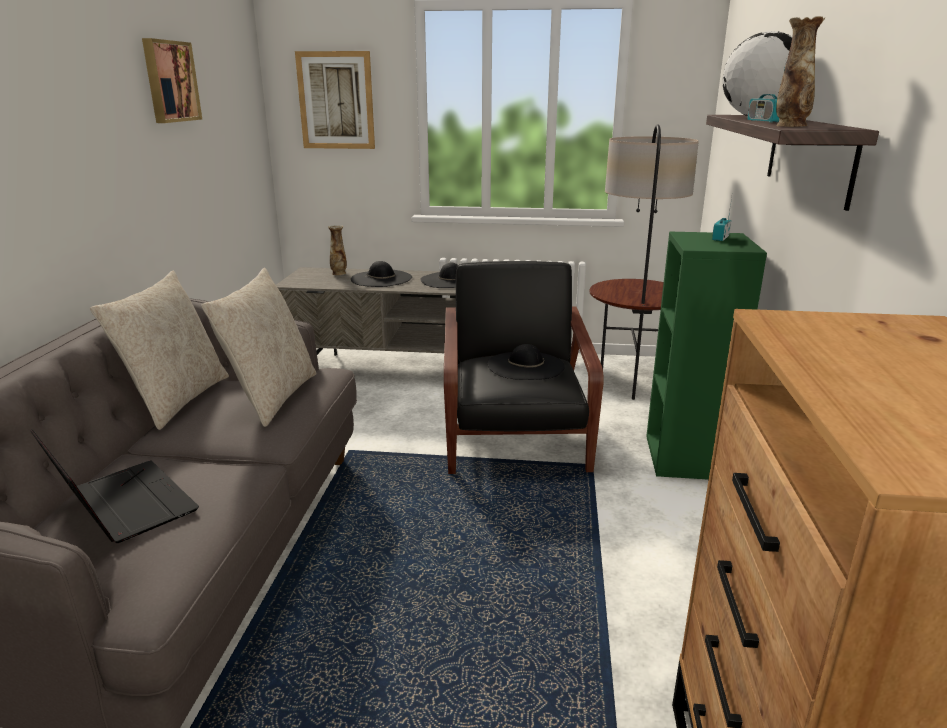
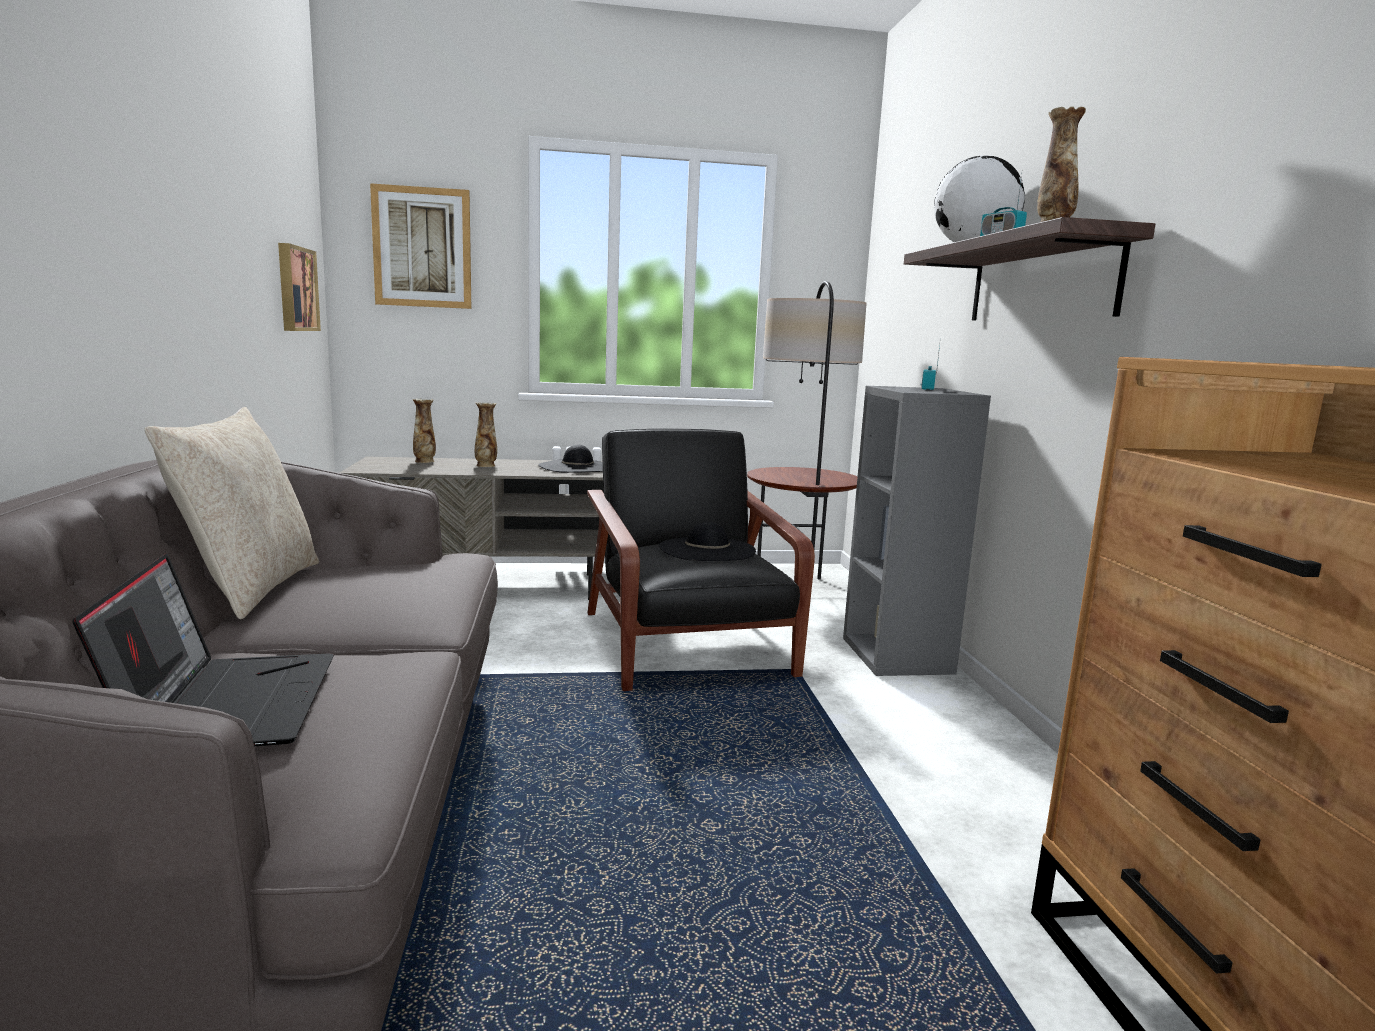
camera: 15 degrees left, 10 degrees down
(121, 505) = (227, 702): laptop -> laptop turned 45 degrees clockwise
(169, 81) = (228, 176): picture -> picture (295, 289)
(272, 397) = (399, 579): beige pillow -> none
(381, 278) = (486, 465): black hat -> vase
(686, 458) = (898, 656): green bookcase -> grey bookcase

